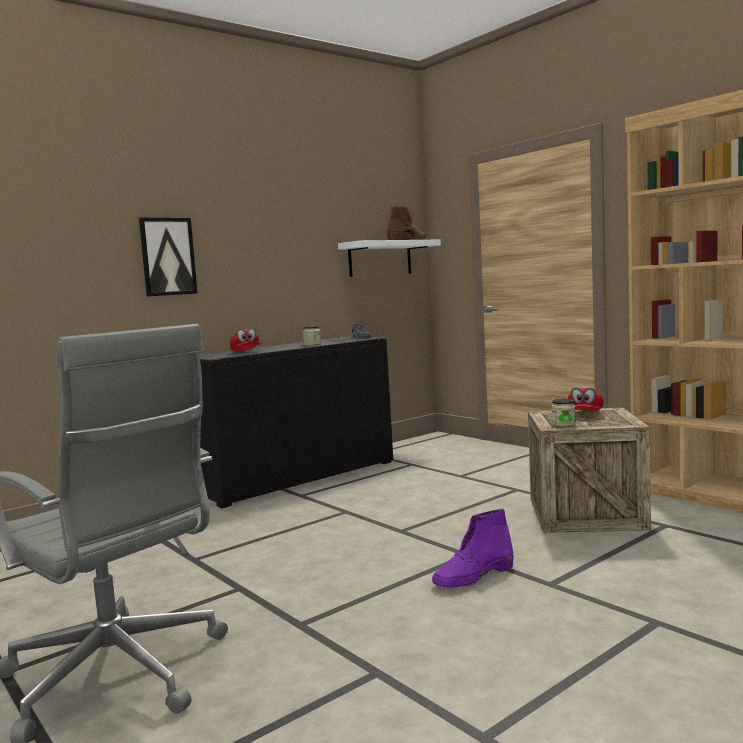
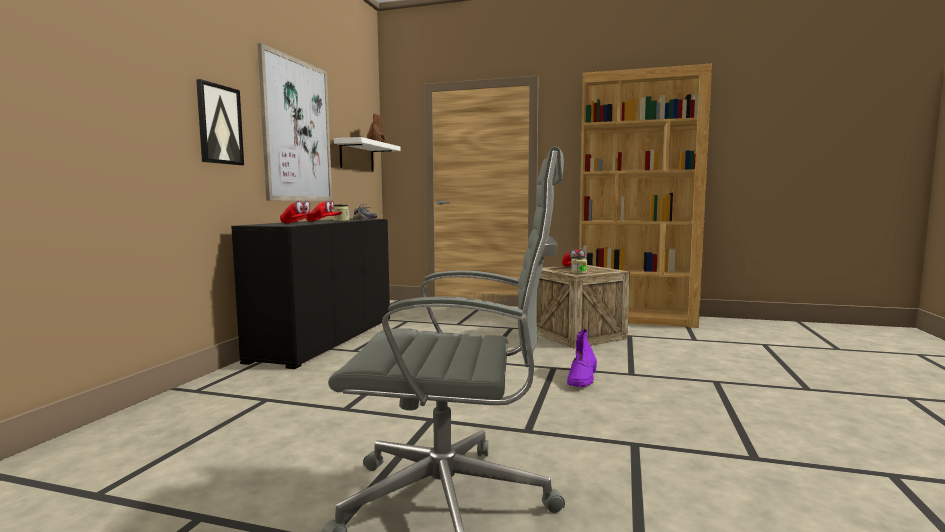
camera: 35 degrees left, 0 degrees up
(277, 244) = (297, 130): none -> picture
(286, 347) = (324, 221): none -> red cap

